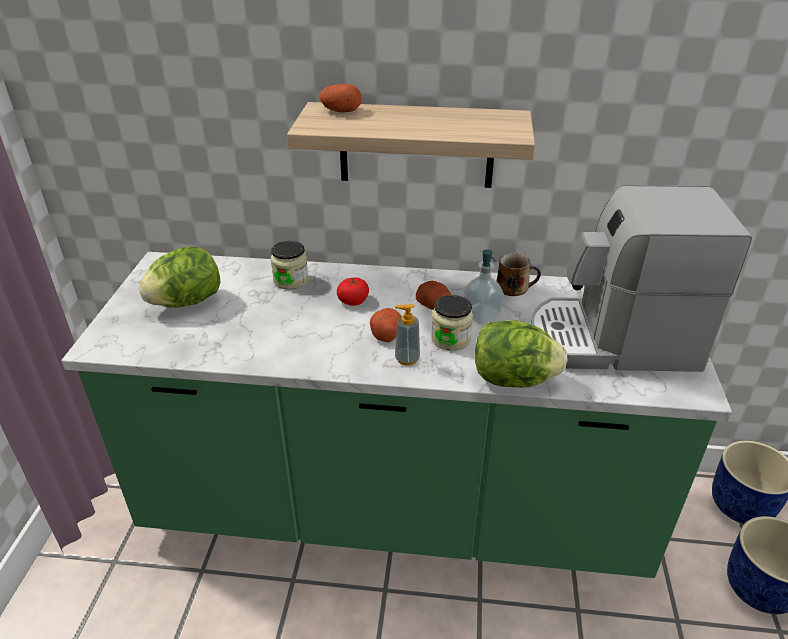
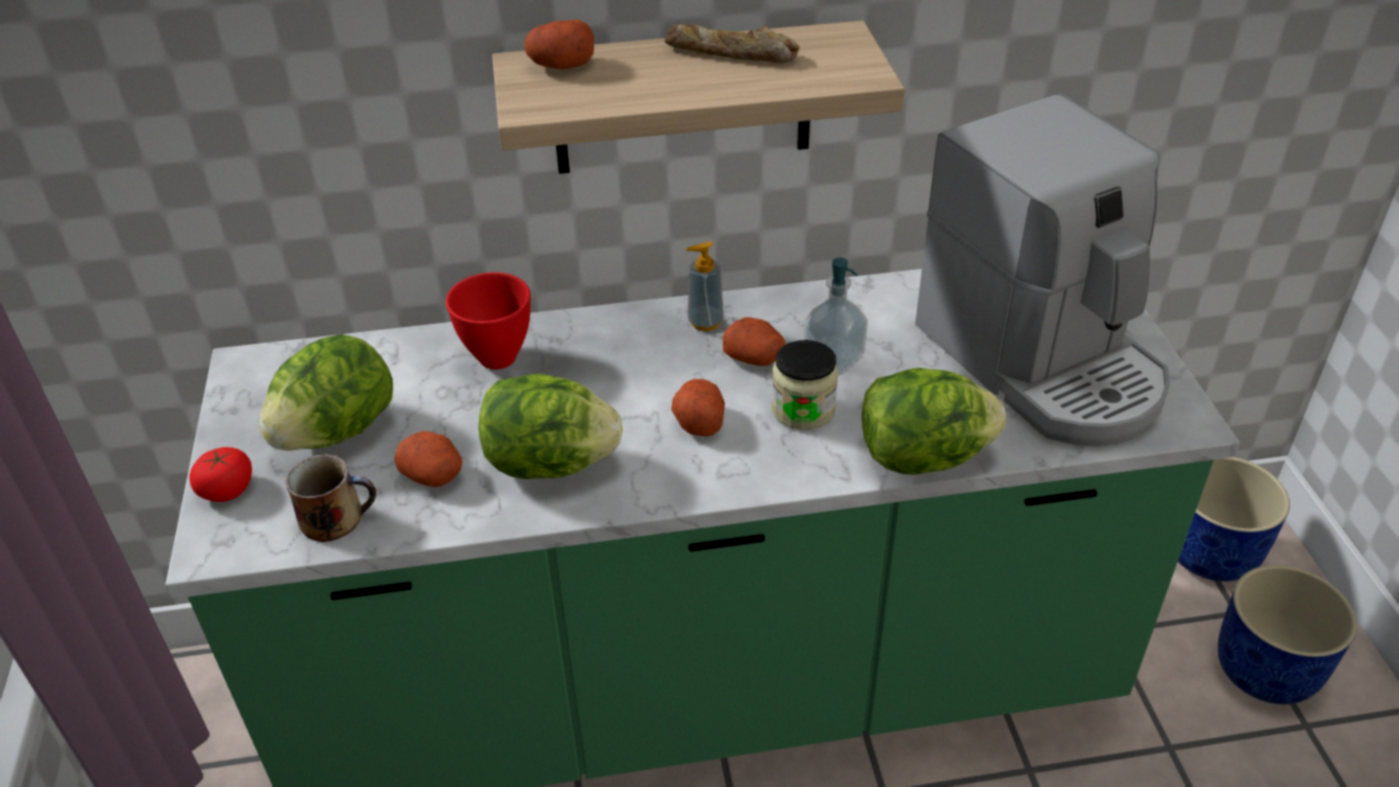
camera: 15 degrees left, 5 degrees up
(225, 333) = (434, 475): none -> potato
(291, 280) = (499, 356): jar -> red bowl
(291, 339) = (550, 463): none -> lettuce
(353, 300) = (620, 373): tomato -> tomato (227, 489)
(407, 359) = (750, 458): soap dispenser -> soap dispenser (705, 322)
(440, 116) = (731, 54): none -> bread
(514, 287) = (864, 300): mug -> mug (335, 517)
(613, 341) = (1042, 363): coffee machine -> coffee machine turned 105 degrees counterclockwise

